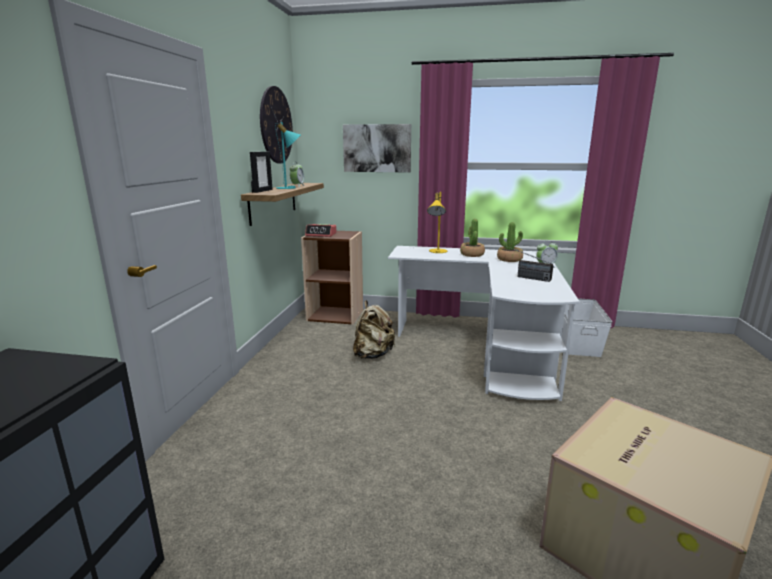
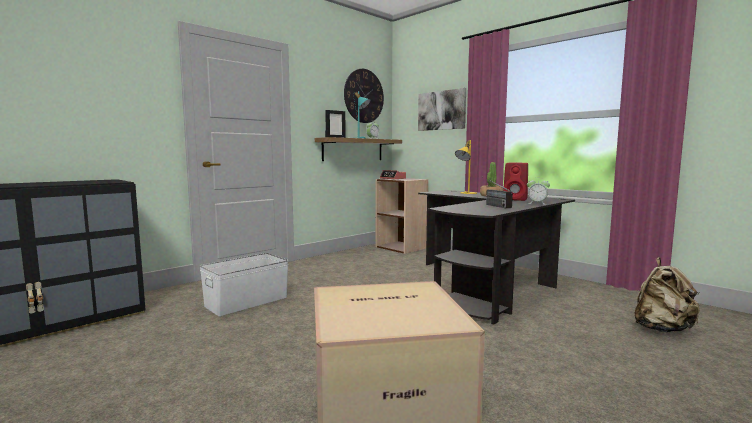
camera: 35 degrees right, 10 degrees down
(373, 354) = (388, 269): beige backpack -> beige backpack (662, 329)
(485, 348) = (487, 283): white desk -> black desk
(509, 259) = (516, 199): potted plant -> red speaker
(577, 342) = (596, 298): white storage box -> white storage box (246, 302)

